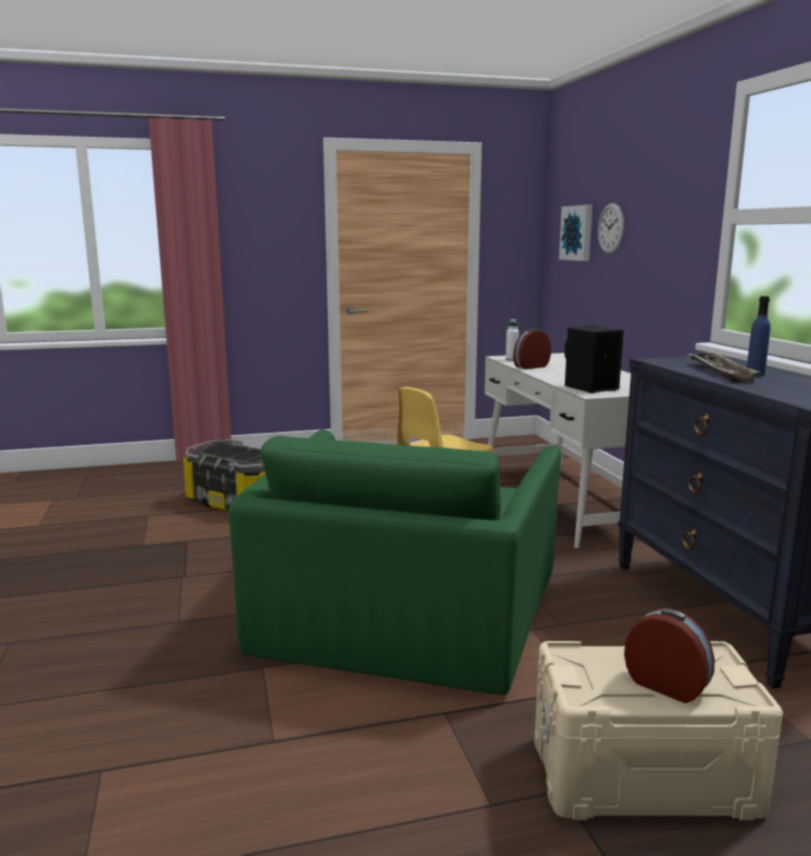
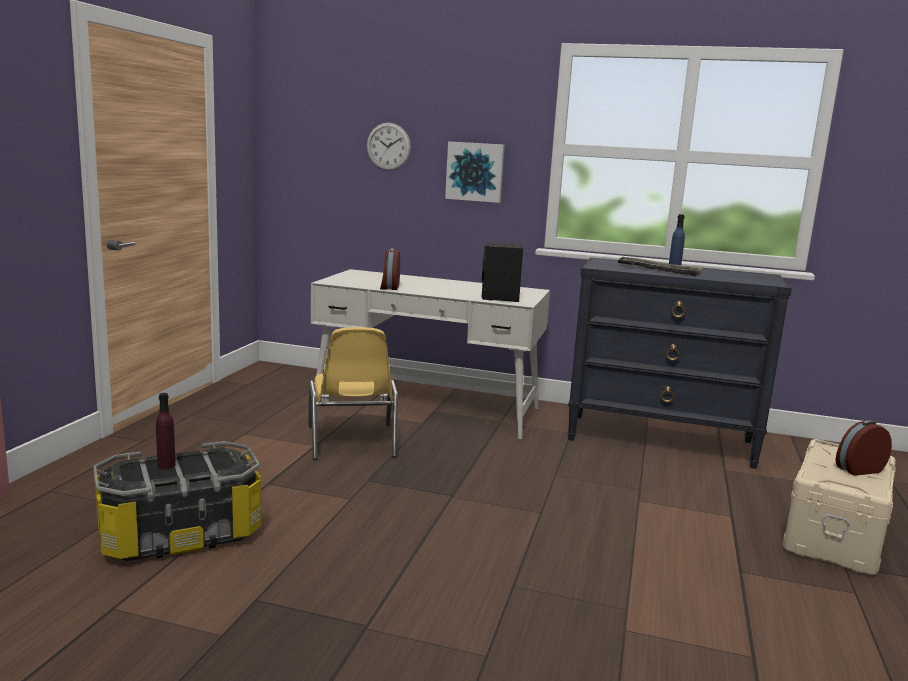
camera: 60 degrees left, 0 degrees up
(235, 451) = (166, 465): none -> purple bottle
(405, 609) = (566, 532): green armchair -> none
(511, 359) = (346, 282): white bottle -> none
(578, 233) = (328, 147): picture -> picture (475, 172)

